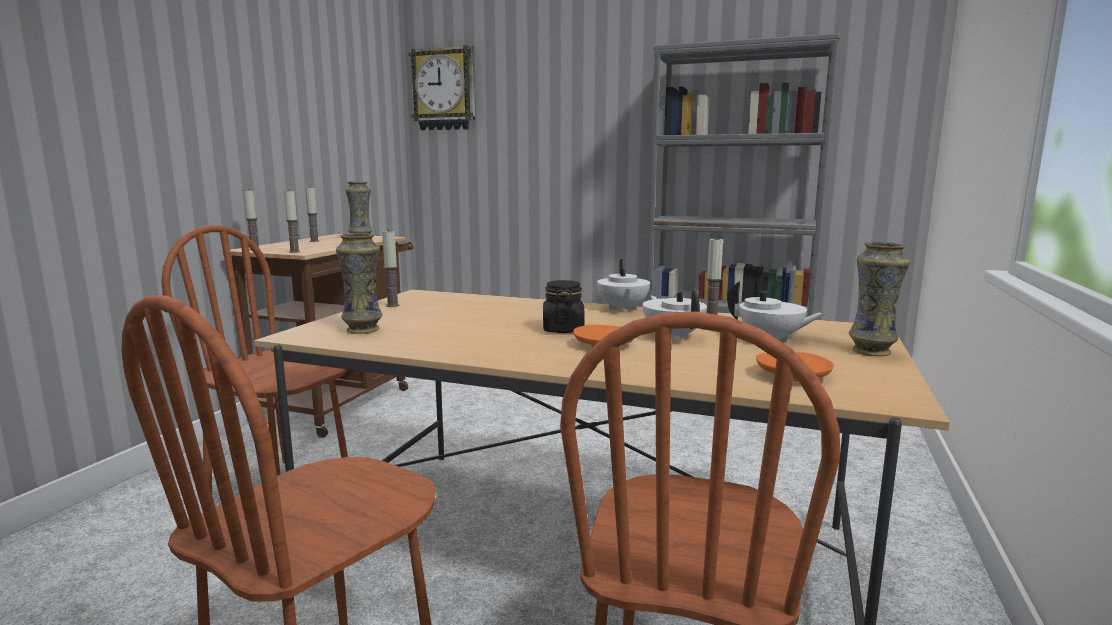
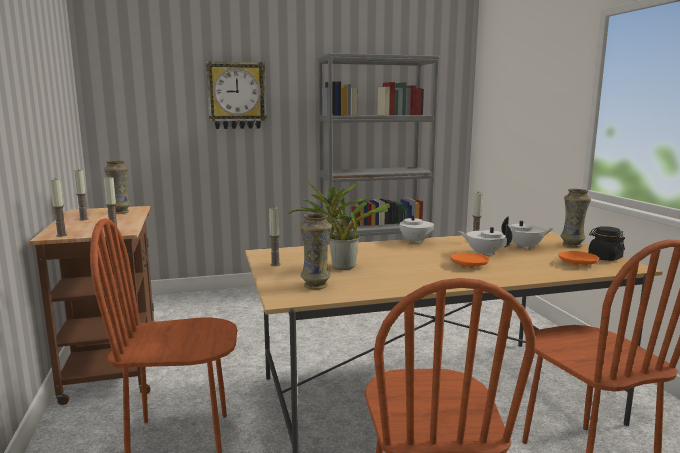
camera: 35 degrees left, 0 degrees up
(444, 89) = (122, 70): wall clock -> wall clock (236, 95)
(447, 318) = (340, 266): none -> potted plant
(563, 329) = (424, 260): black jar -> black jar (604, 258)

